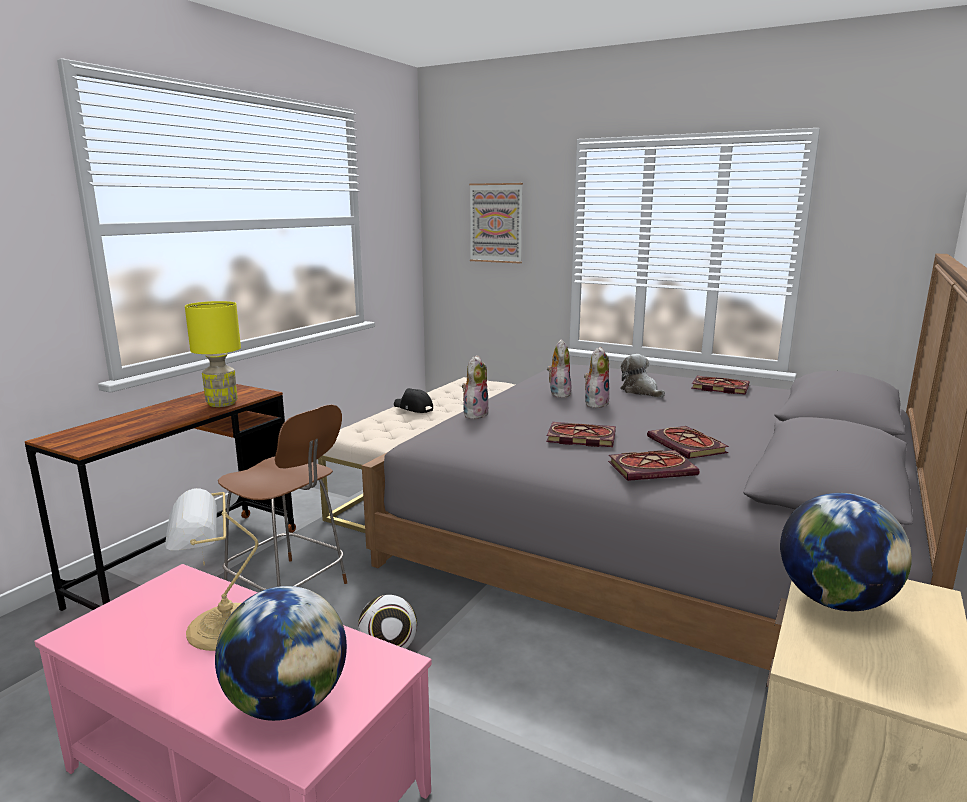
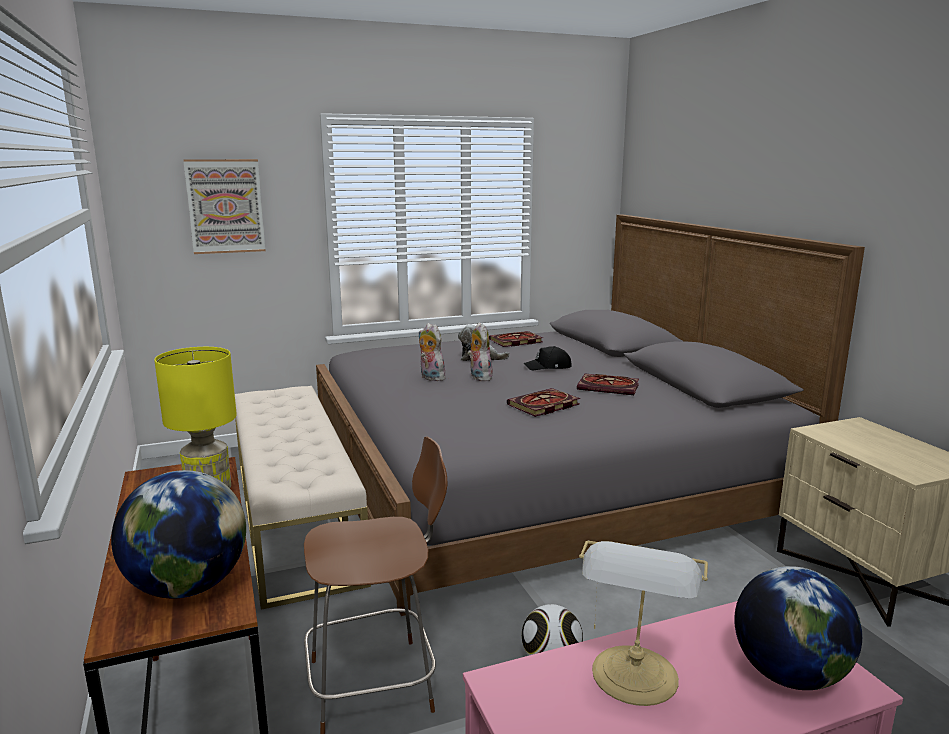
camera: 50 degrees left, 0 degrees up
(413, 408) = (277, 438): black cap -> black cap (548, 367)
(475, 414) = (416, 416): plush toy -> none
(653, 468) = (634, 409): book -> none
(834, 601) = (851, 442): globe -> globe (188, 587)

